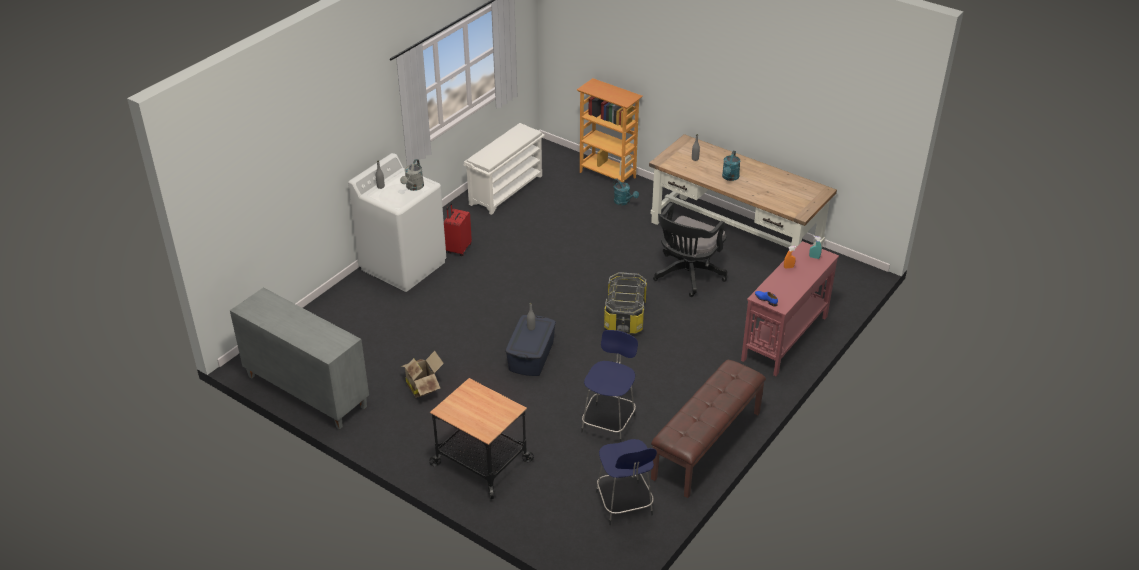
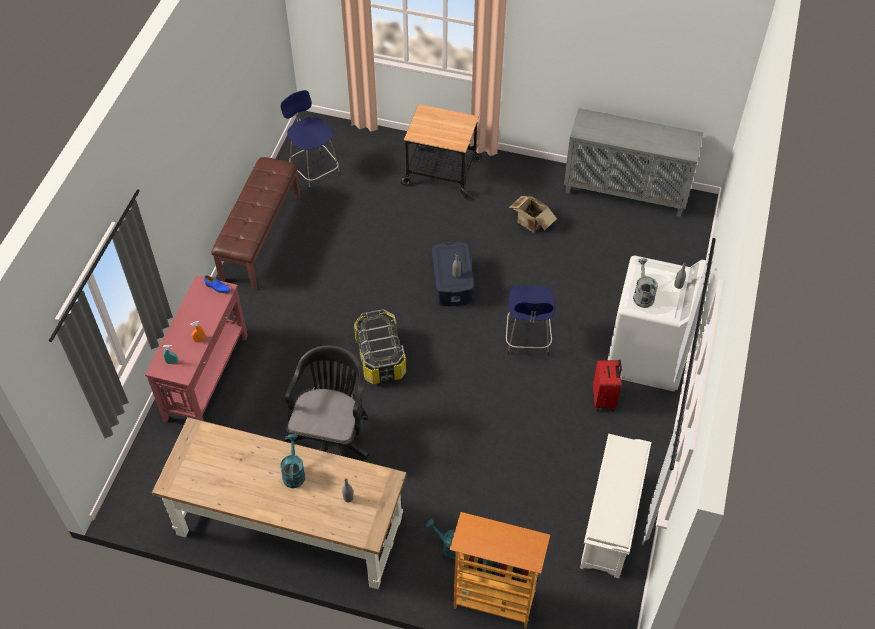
camera: 160 degrees right, 15 degrees up
(609, 422) = (352, 235): blue stool -> blue stool (527, 340)

